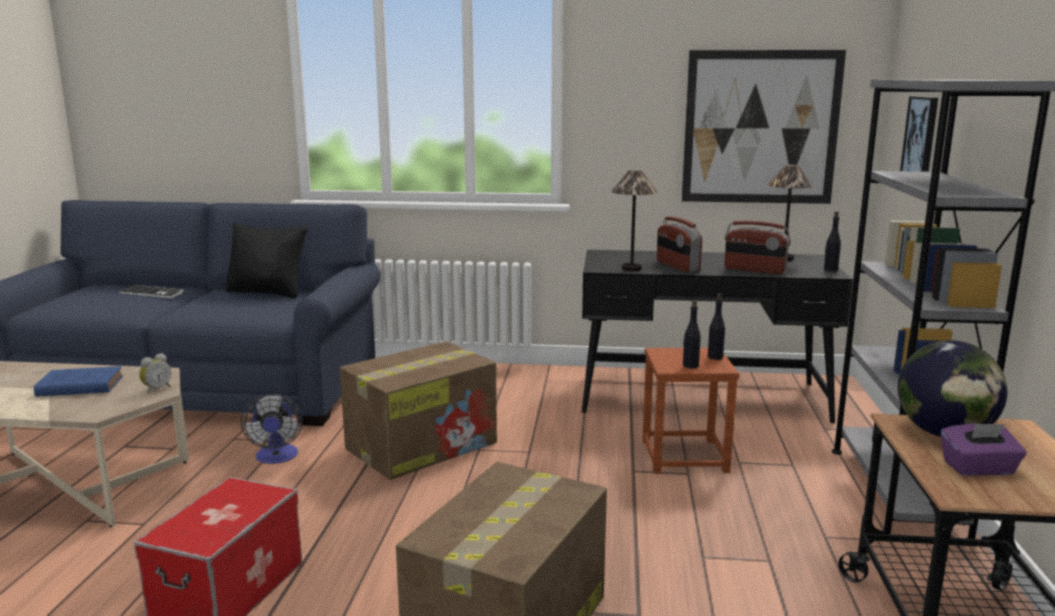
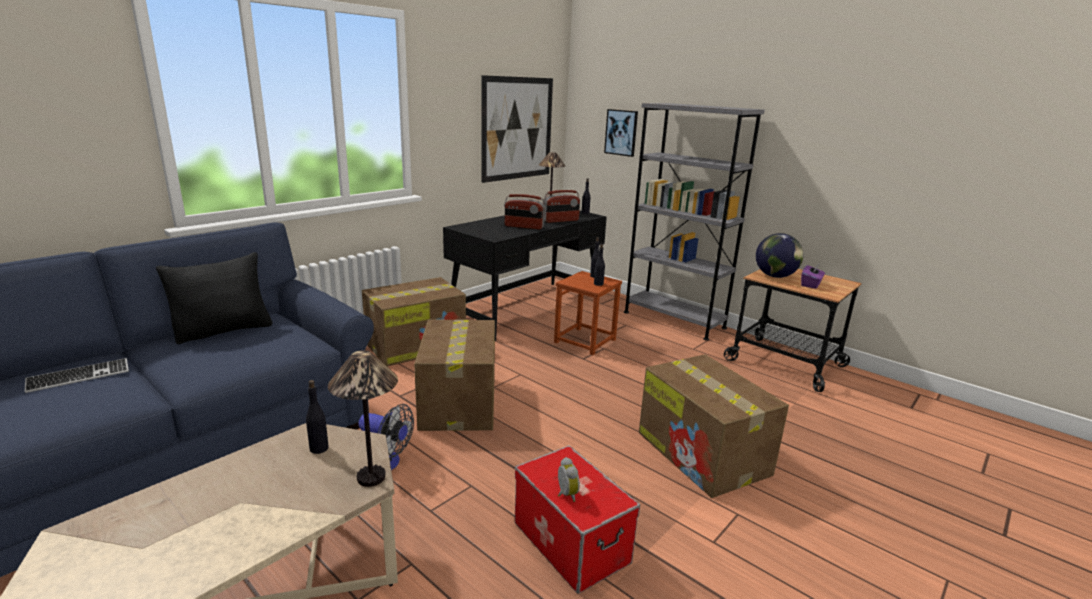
camera: 55 degrees left, 5 degrees up
(78, 386) = (268, 483): blue book -> none
(138, 383) = (319, 448): none -> black bottle
(156, 389) = (353, 442): alarm clock -> alarm clock (565, 494)
(504, 386) = (417, 345): none -> cardboard box
(631, 268) = (509, 233): table lamp -> table lamp (371, 477)

